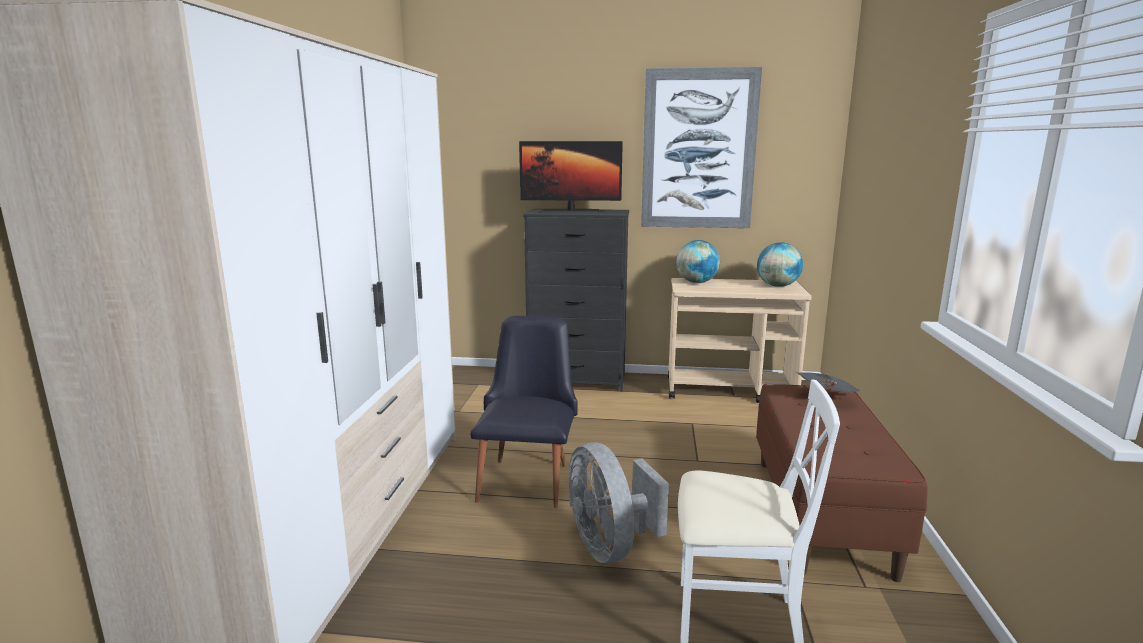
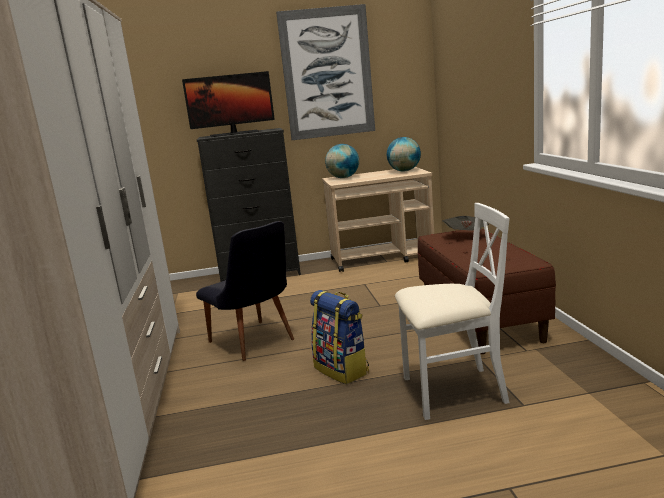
camera: 15 degrees left, 0 degrees up
(528, 477) = (255, 343): black chair -> black chair turned 150 degrees clockwise
(610, 546) = (342, 370): grey fan -> backpack

